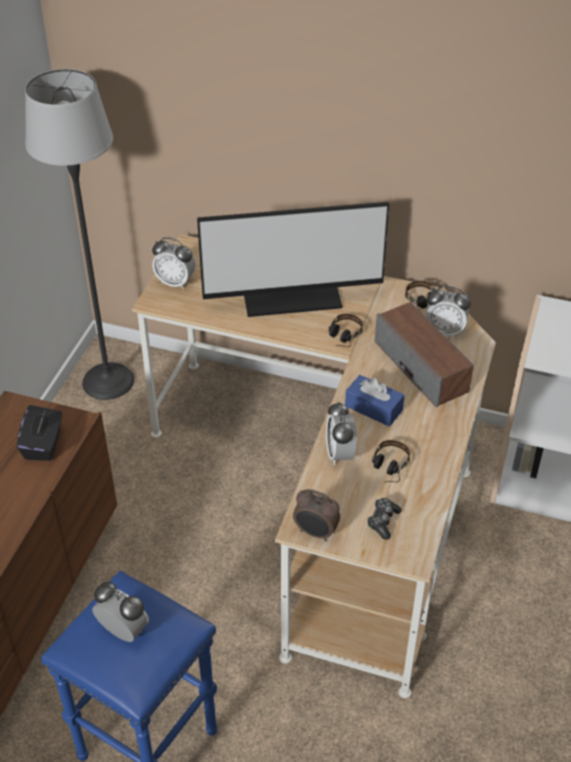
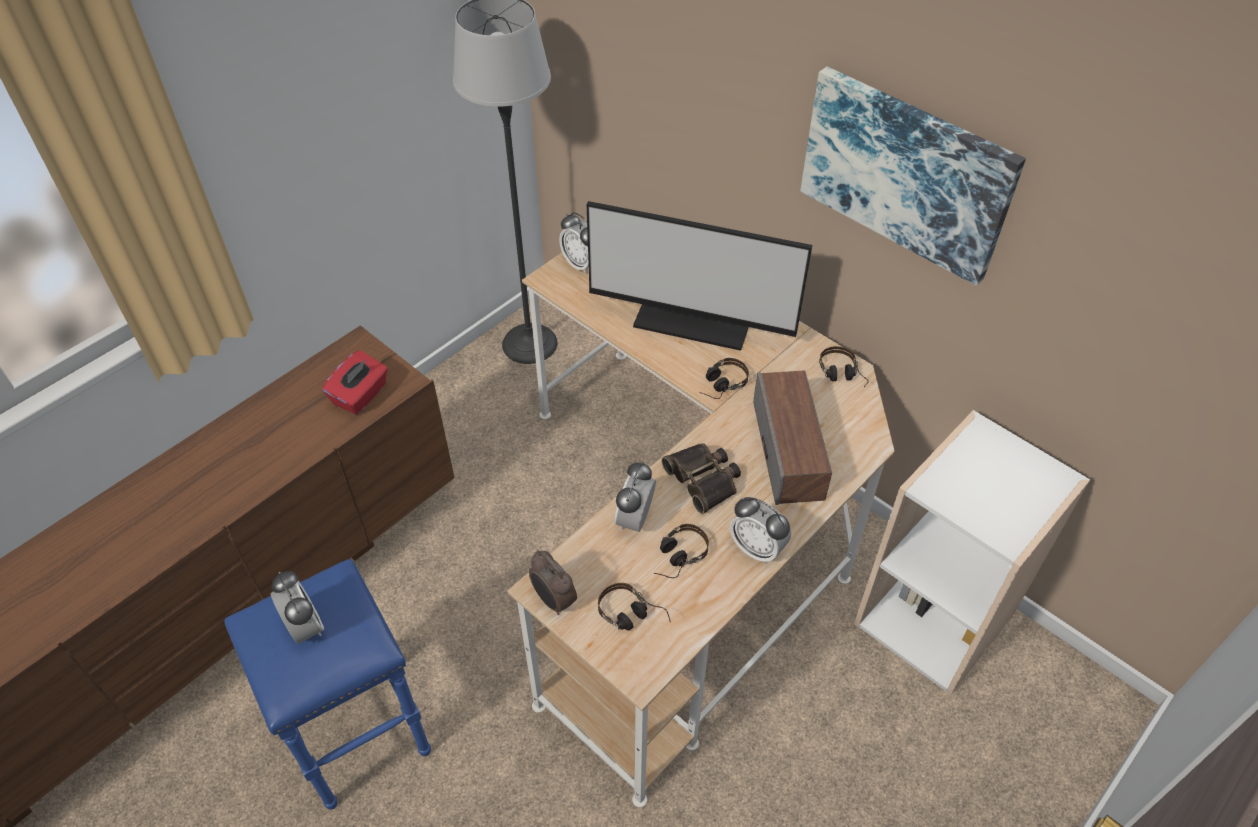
camera: 25 degrees right, 5 degrees up
(43, 444) = (360, 395): black tissue box -> red tissue box
(373, 408) = (704, 479): blue tissue box -> binoculars
(383, 521) = (633, 617): game controller -> headphones
(444, 331) = (841, 416): alarm clock -> alarm clock (757, 548)
(449, 124) = (906, 172): none -> picture

